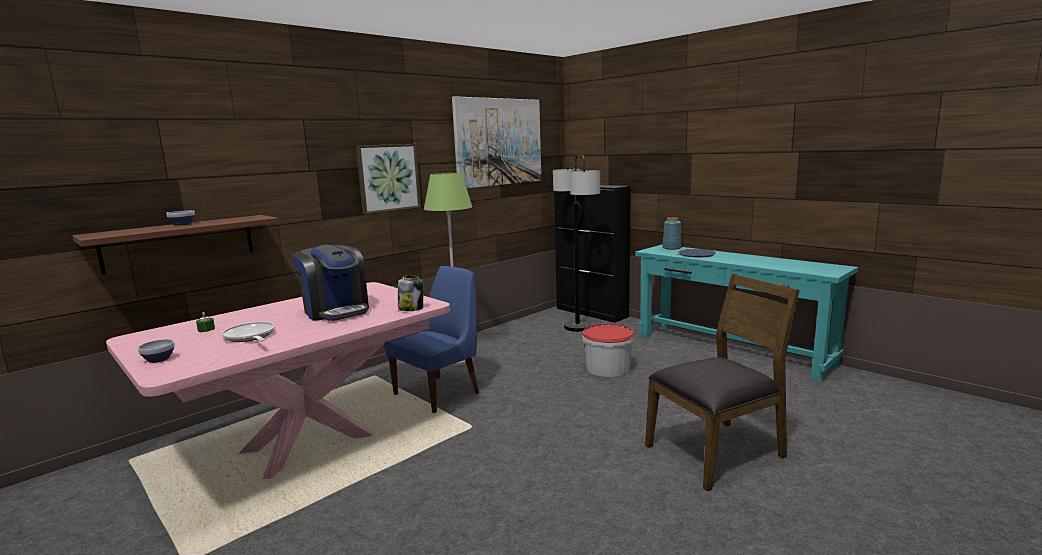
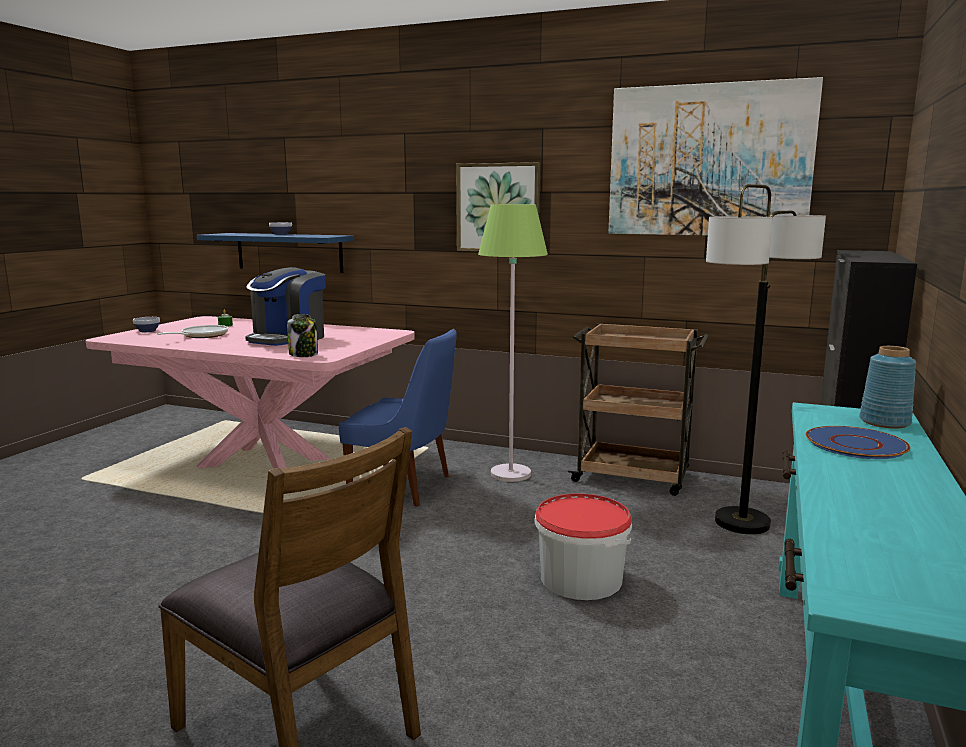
camera: 65 degrees right, 0 degrees up
(179, 243) = (289, 252): brown shelf -> blue shelf
(501, 334) = (633, 477): none -> brown cart

